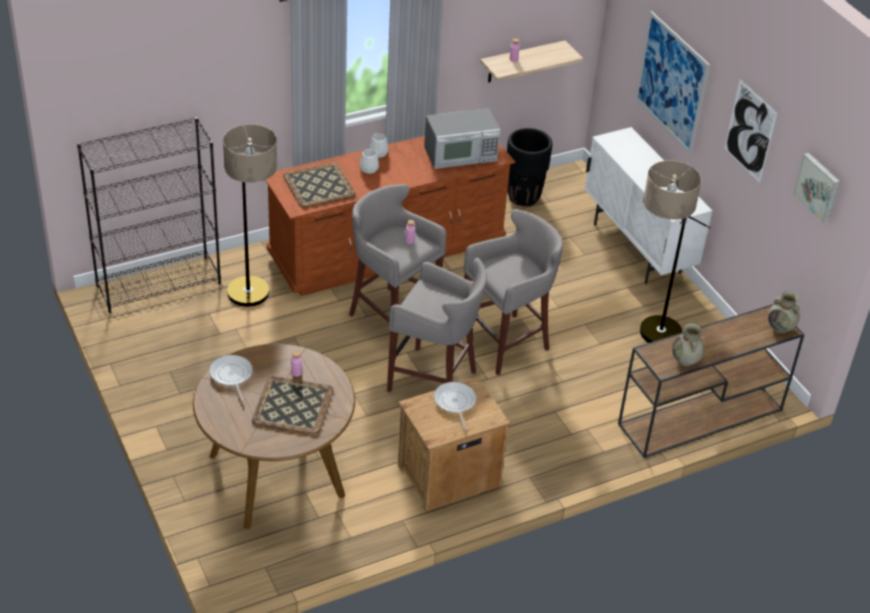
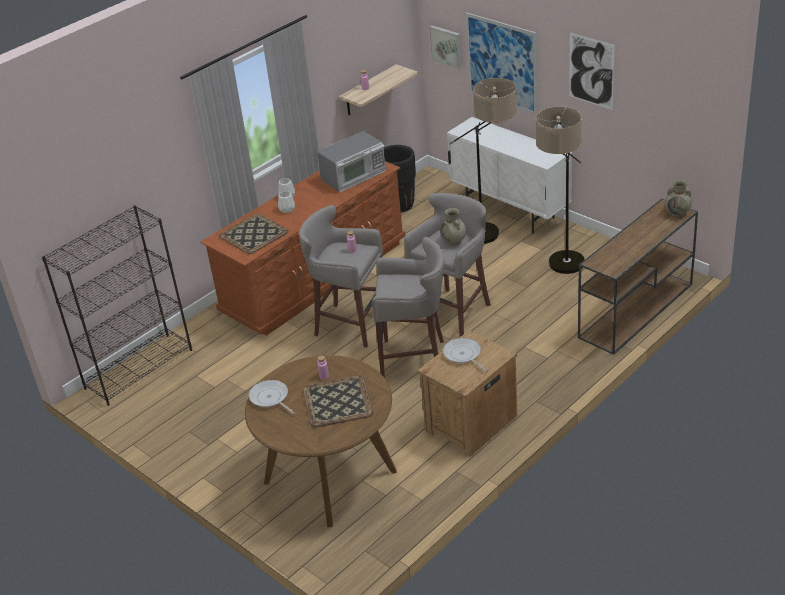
camera: 15 degrees left, 5 degrees down
(252, 303) = (228, 355): floor lamp -> floor lamp (491, 239)
(685, 361) = (624, 259): beige vase -> beige vase (454, 241)
(818, 187) = (671, 89): picture -> picture (447, 46)

